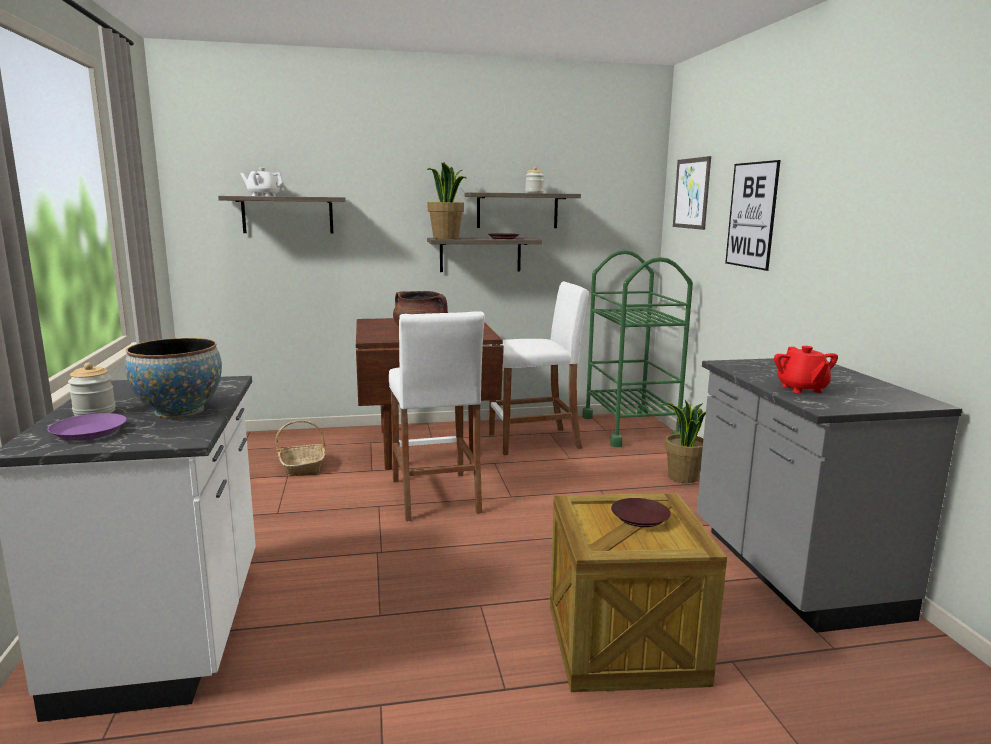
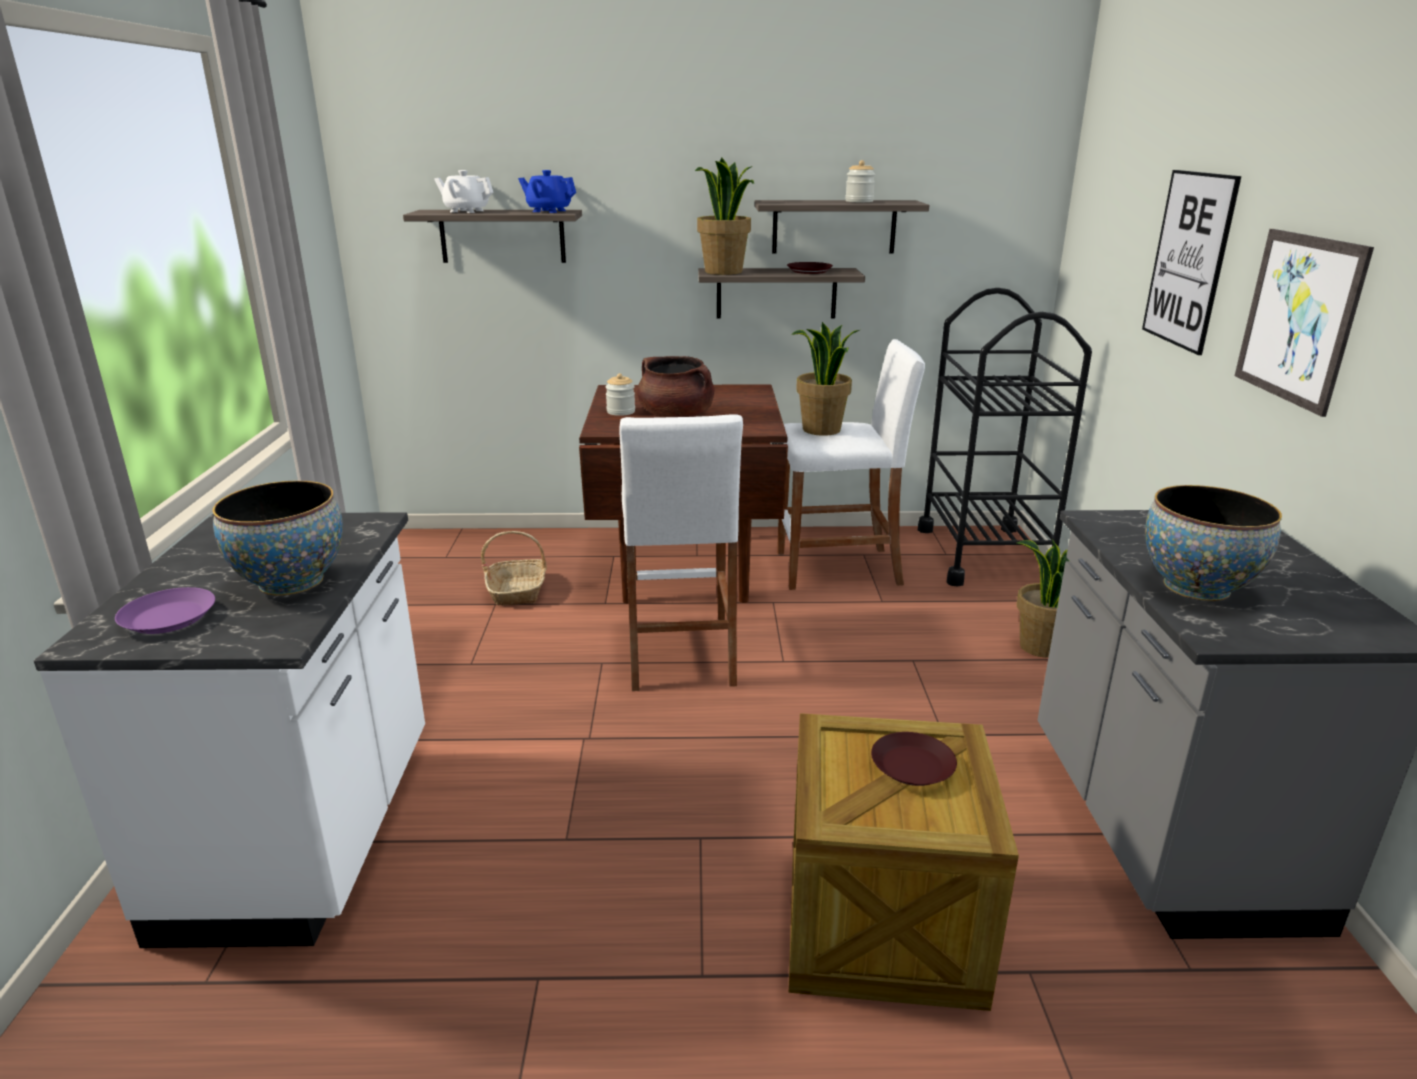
camera: 10 degrees right, 10 degrees up
(94, 412) = (189, 577): jar -> jar (621, 412)
(323, 196) = (548, 211): none -> blue teapot
(520, 341) = (821, 430): none -> potted plant
(630, 429) = (983, 555): green cart -> black cart
(691, 193) = (1107, 205): picture -> picture (1298, 318)
(801, 389) = (1196, 587): red teapot -> bowl

